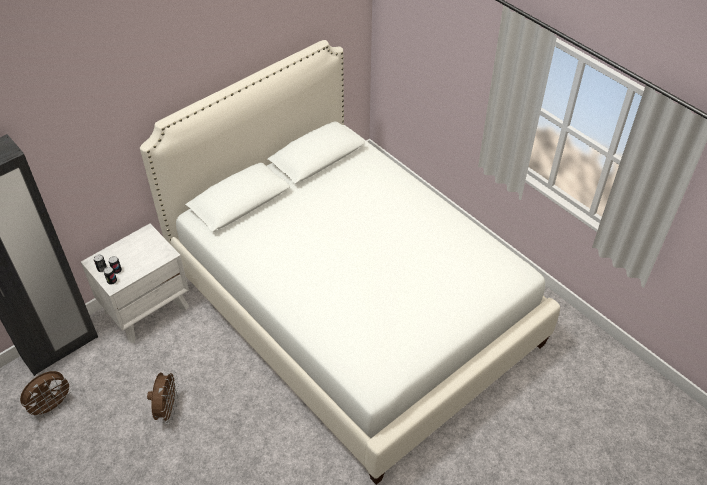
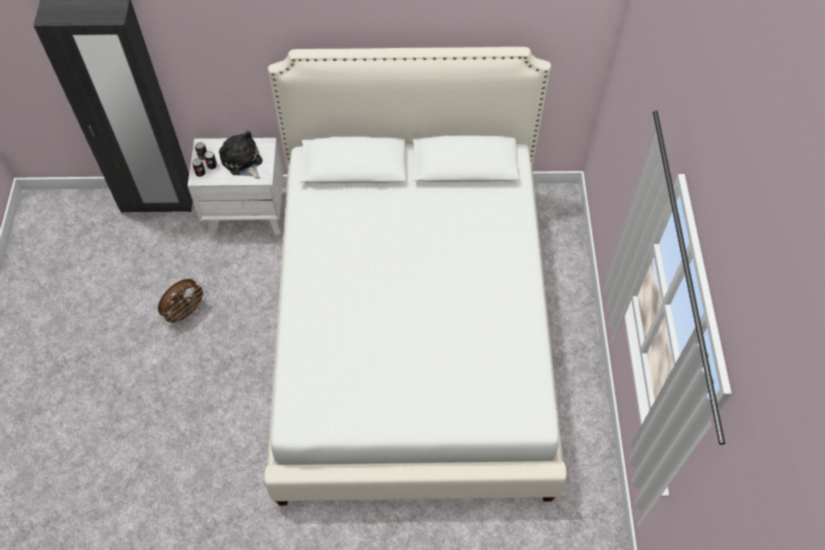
camera: 40 degrees right, 10 degrees up
(52, 406) = (112, 248): brown fan -> none
(140, 254) = (242, 162): none -> plush toy

